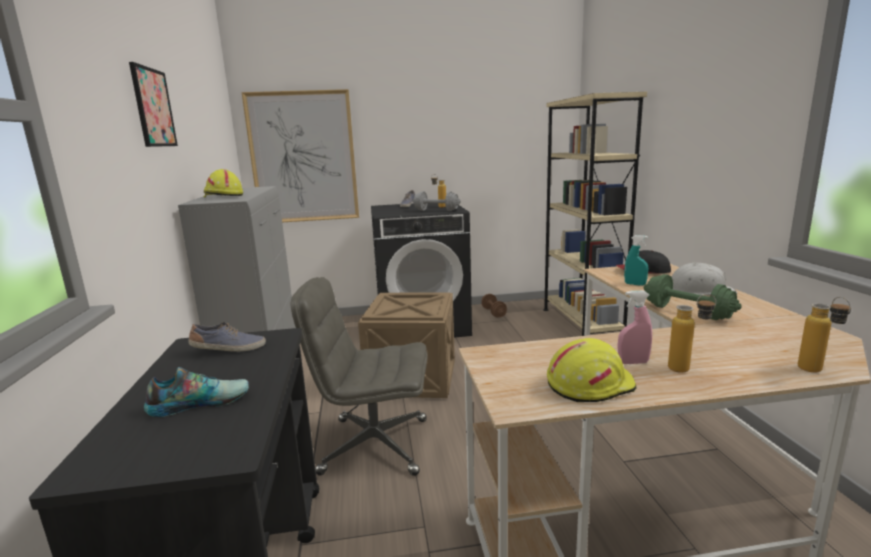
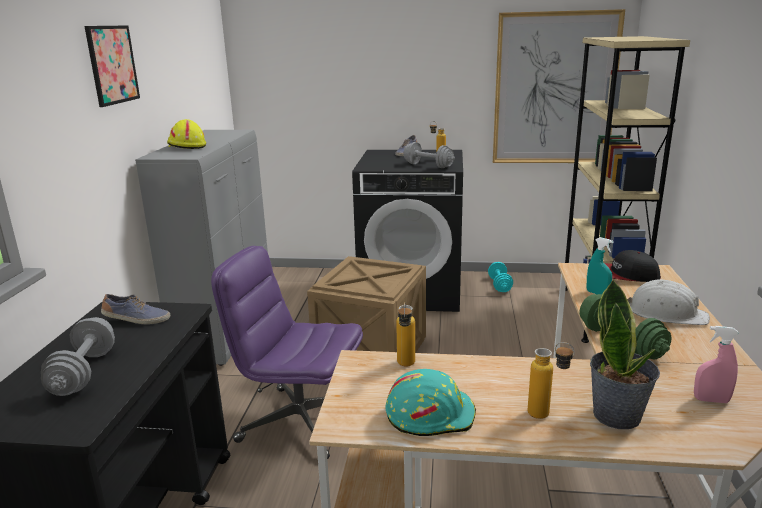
camera: 15 degrees right, 5 degrees up
(200, 402) = (84, 372): shoe -> grey dumbbell
(303, 157) = (296, 92): picture -> picture (554, 89)
(373, 446) = (299, 422): grey office chair -> purple office chair
(493, 313) = (499, 285): brown dumbbell -> turquoise dumbbell
(589, 384) = (430, 415): yellow hard hat -> turquoise hard hat
(633, 362) = (497, 397): pink spray bottle -> pink spray bottle (711, 400)
(741, 360) = (617, 415): none -> potted plant
(817, 372) = (689, 446): bottle -> bottle (405, 366)

